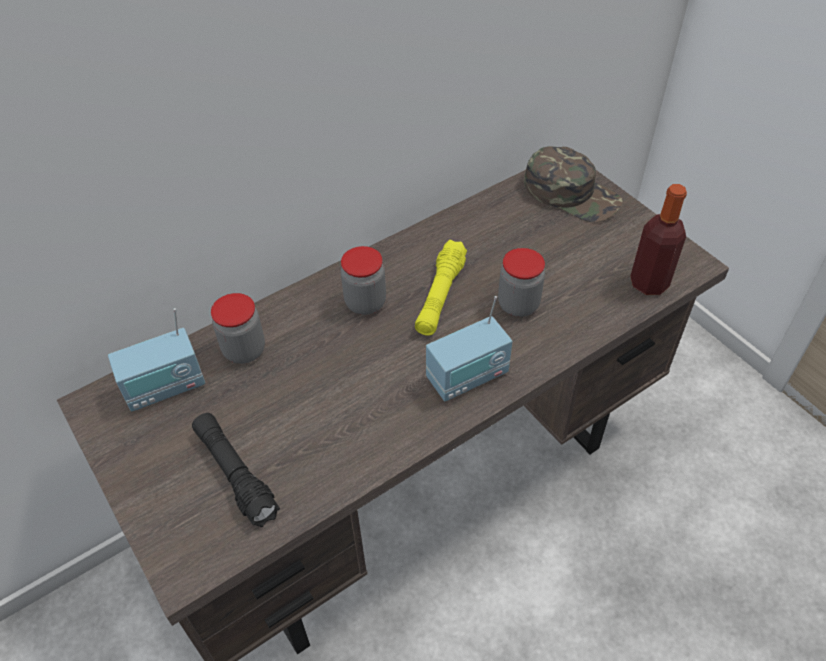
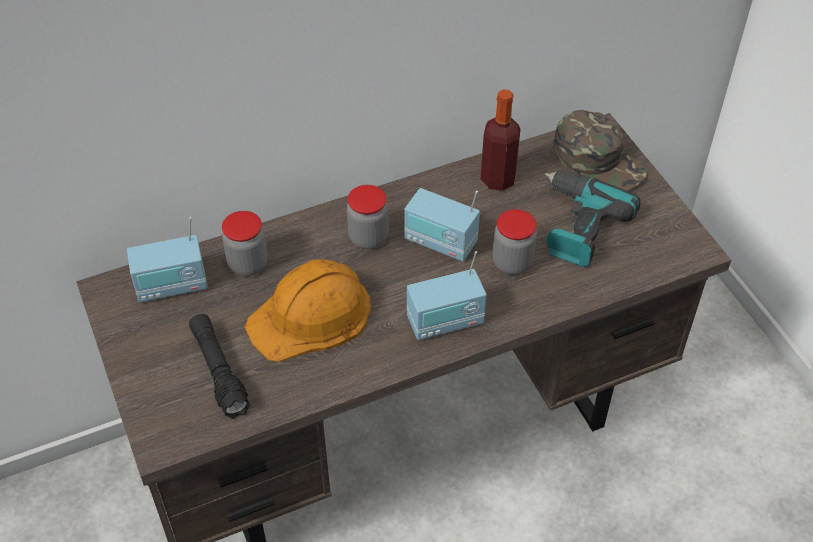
camera: 10 degrees right, 0 degrees up
(324, 394) = (311, 316): none -> orange hard hat
(440, 296) = (440, 242): yellow flashlight -> radio
(571, 258) = (576, 226): none -> power drill
(649, 283) = (645, 262): bottle -> bottle (497, 179)

